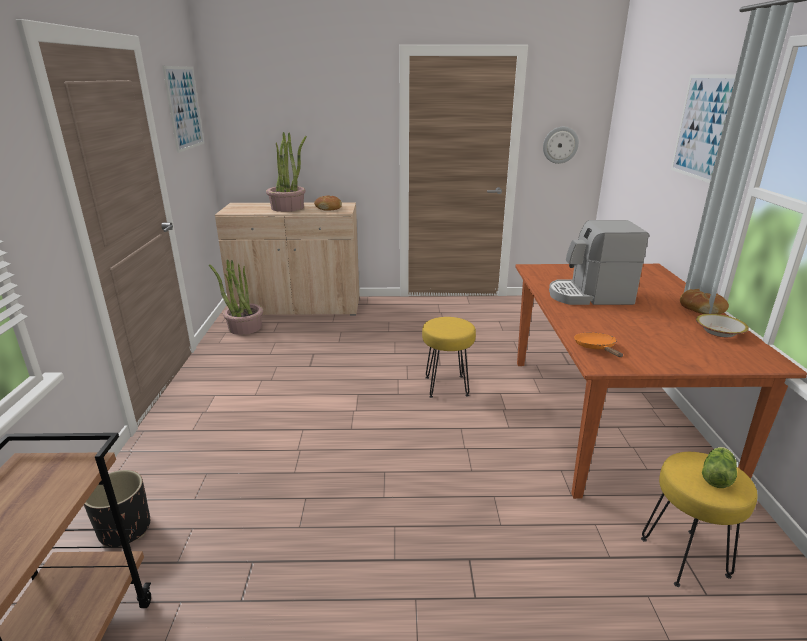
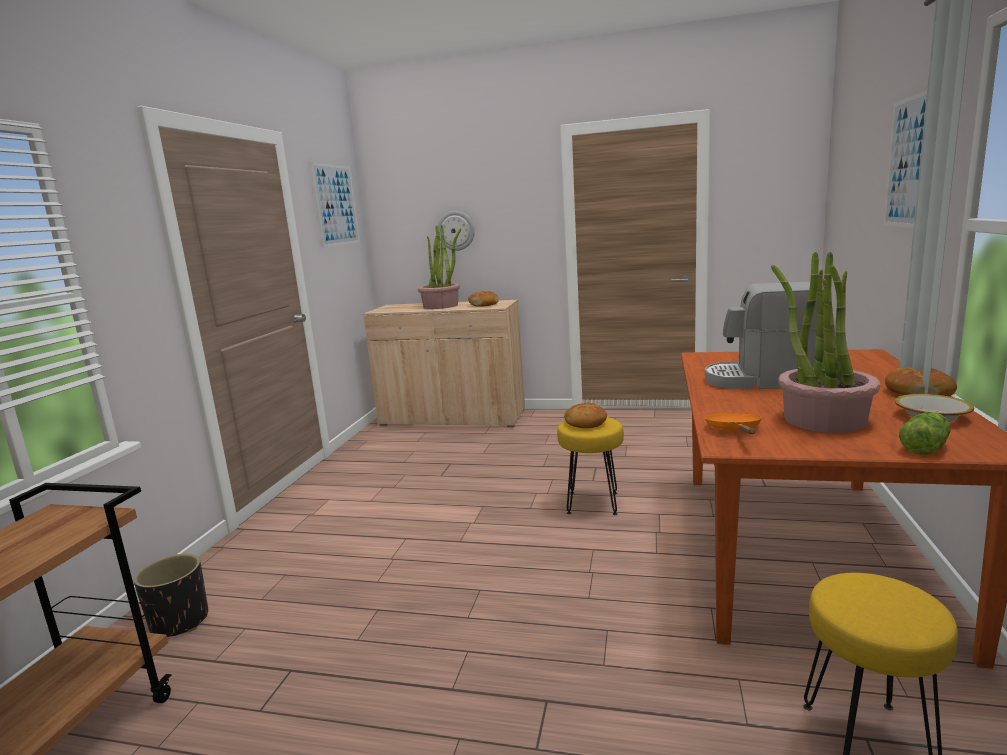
camera: 15 degrees right, 10 degrees down
(244, 327) = (388, 436): potted plant -> potted plant (823, 420)
(445, 325) = (585, 423): none -> bread
(560, 145) = (761, 221): wall clock -> wall clock (456, 230)
(717, 475) = (893, 604): lettuce -> lettuce (925, 447)

